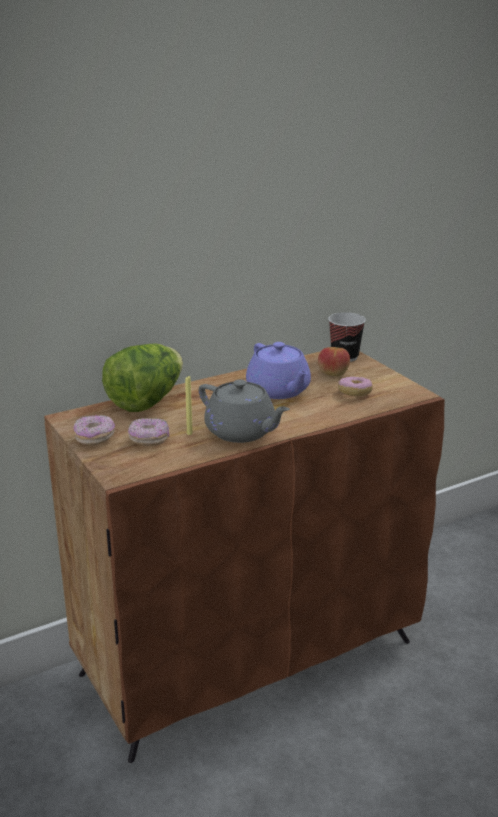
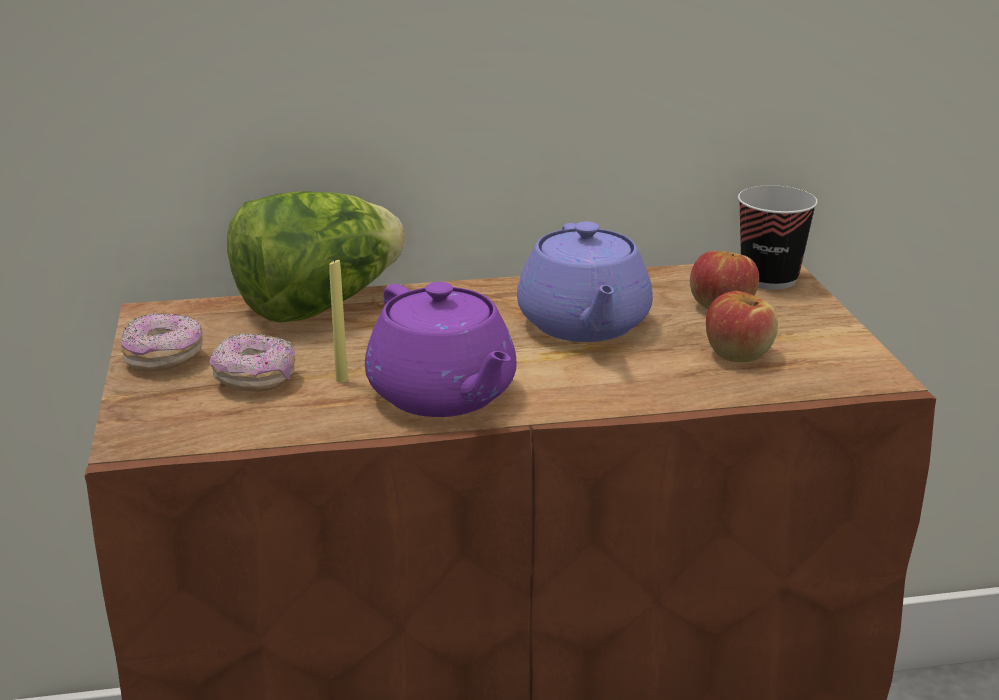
camera: 20 degrees right, 0 degrees up
(242, 432) = (443, 395): grey teapot -> purple teapot
(354, 393) = (738, 354): donut -> apple

